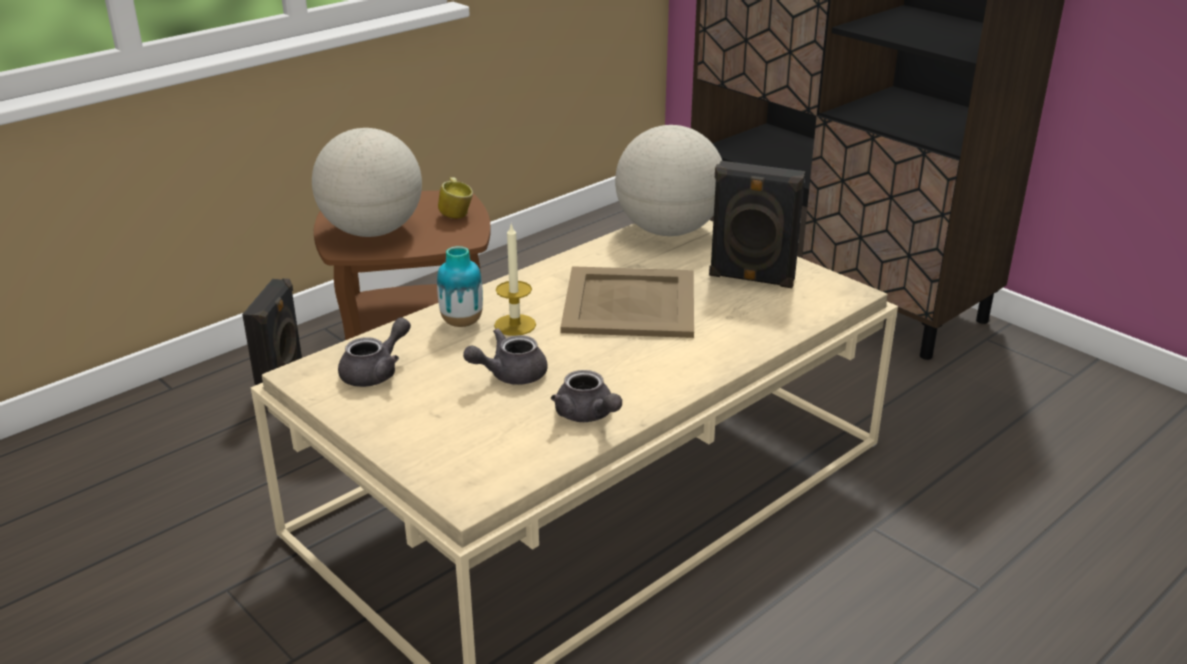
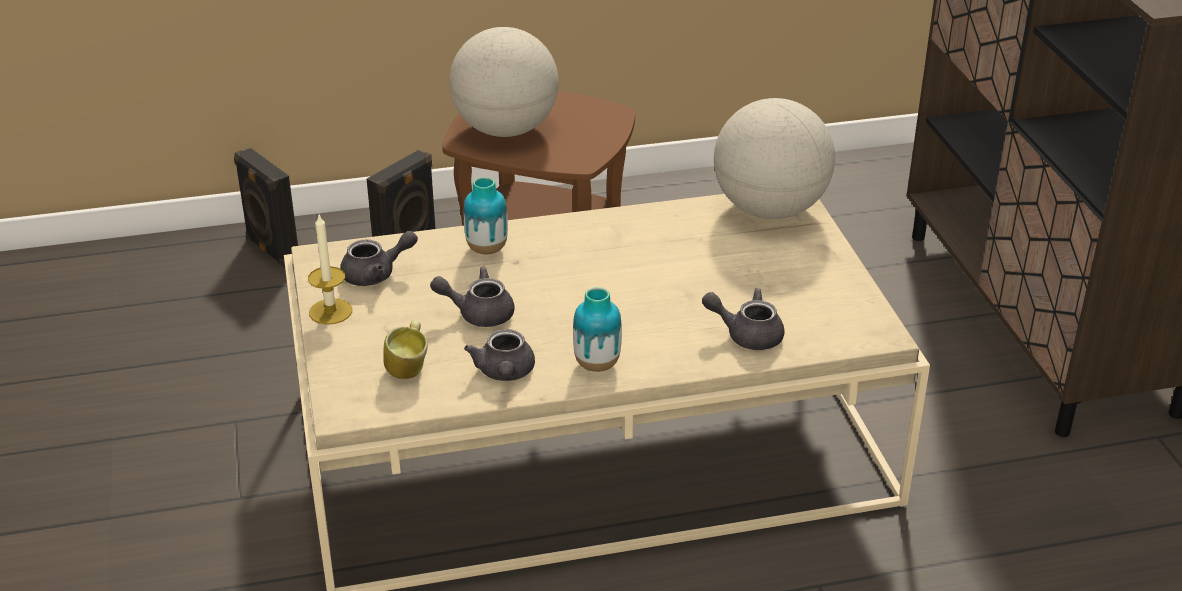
camera: 30 degrees right, 5 degrees up
(456, 214) = (596, 131): mug -> mug (409, 368)
(515, 325) = (528, 266): candle -> candle (330, 311)
(631, 303) = (651, 278): beige tray -> none
(660, 382) = (597, 364): none -> vase
(751, 279) = (795, 288): black speaker -> black speaker (271, 251)
(753, 322) = (746, 334): none -> grey teapot

